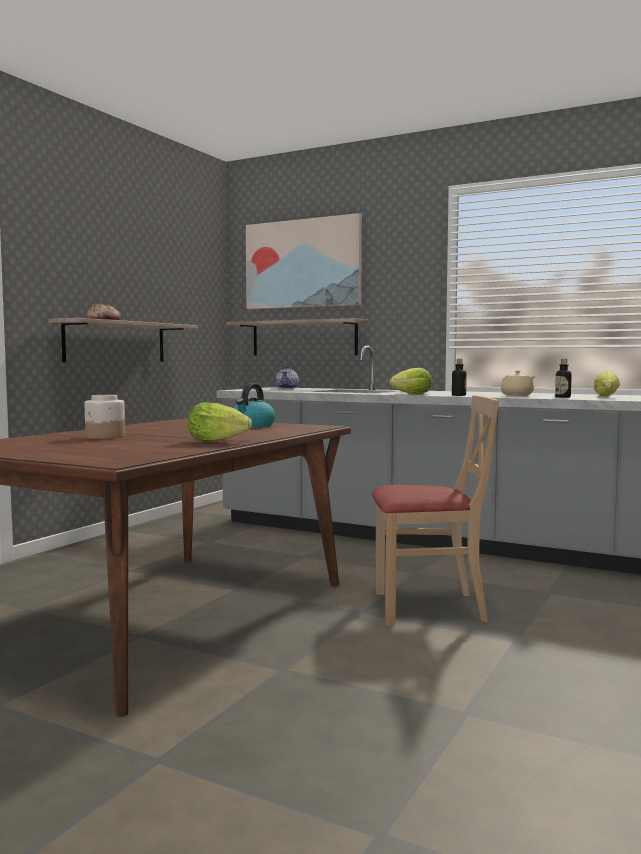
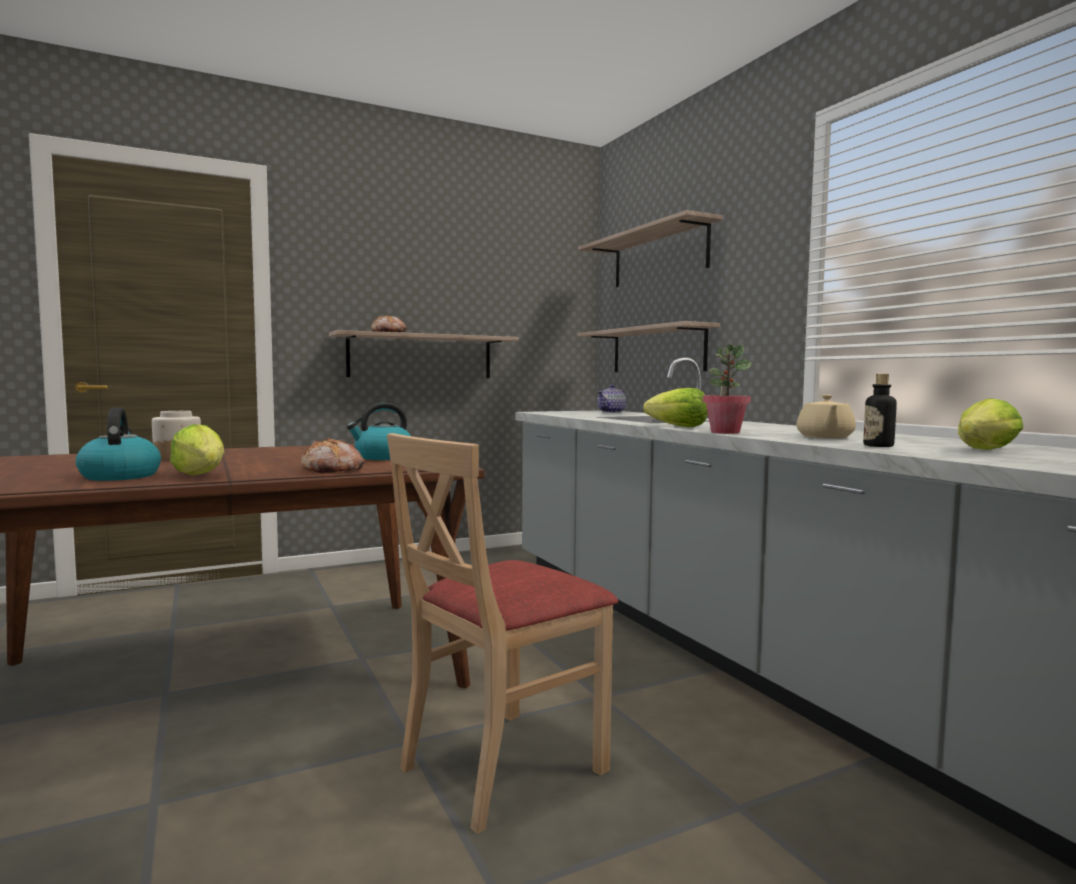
camera: 35 degrees right, 0 degrees up
(164, 446) = (120, 476): none -> kettle
(277, 433) = (333, 470): none -> bread
(303, 264) = (659, 256): picture -> shelf
(428, 607) = (501, 766): beige chair -> beige chair turned 105 degrees clockwise
(458, 395) = (725, 432): bottle -> potted plant

